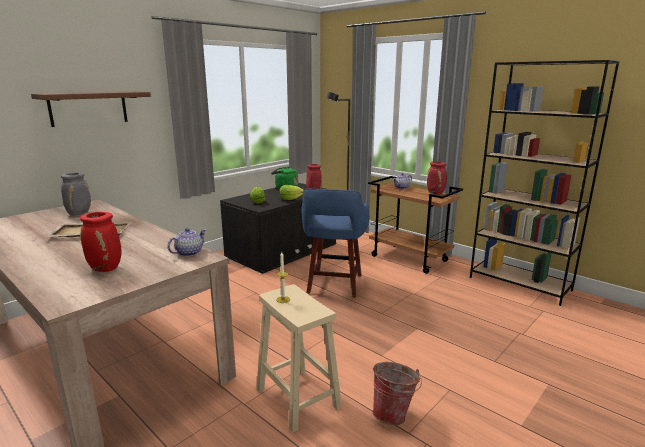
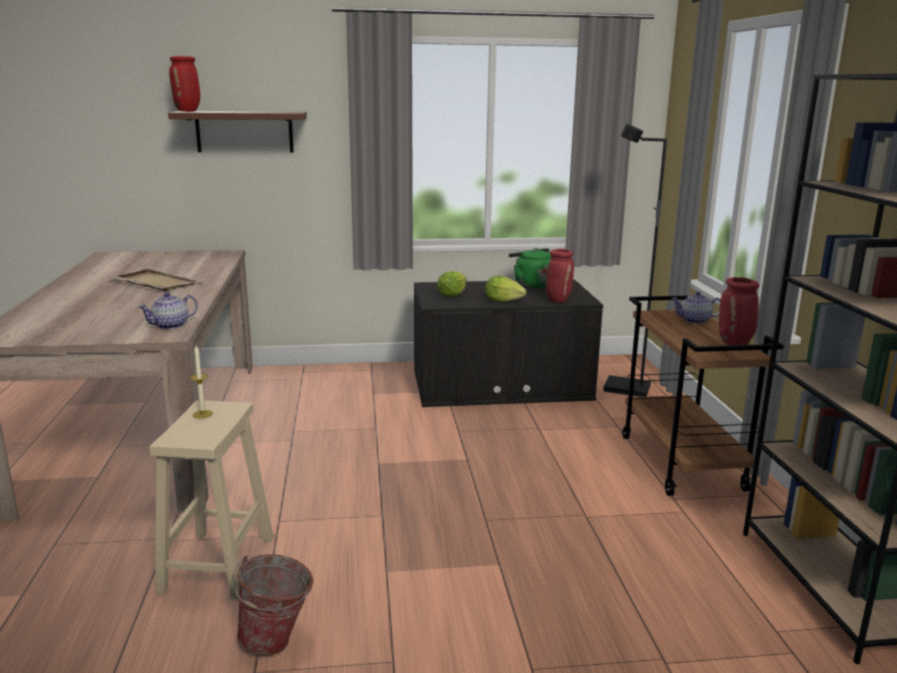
camera: 40 degrees right, 0 degrees up
(79, 213) = (193, 261): grey vase -> none
(106, 269) = (81, 320): red vase -> red vase (188, 111)
(189, 253) = (170, 326): teapot -> teapot turned 150 degrees clockwise
(334, 285) = (487, 456): blue stool -> none

